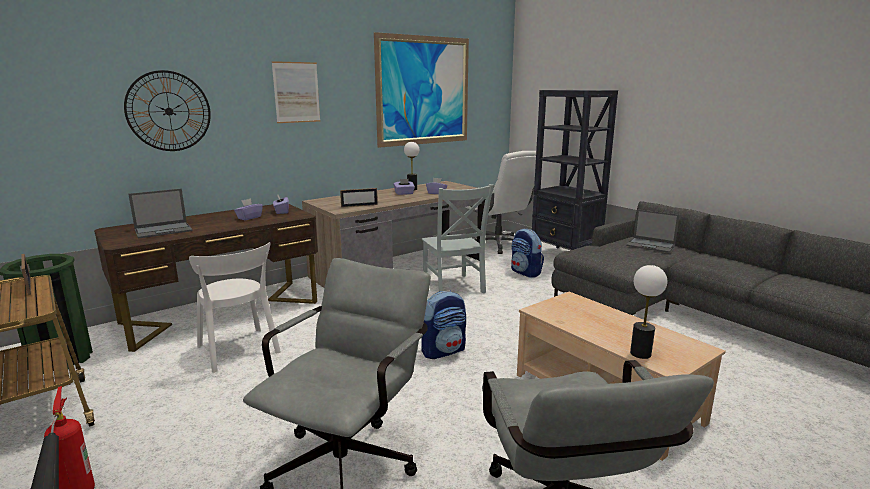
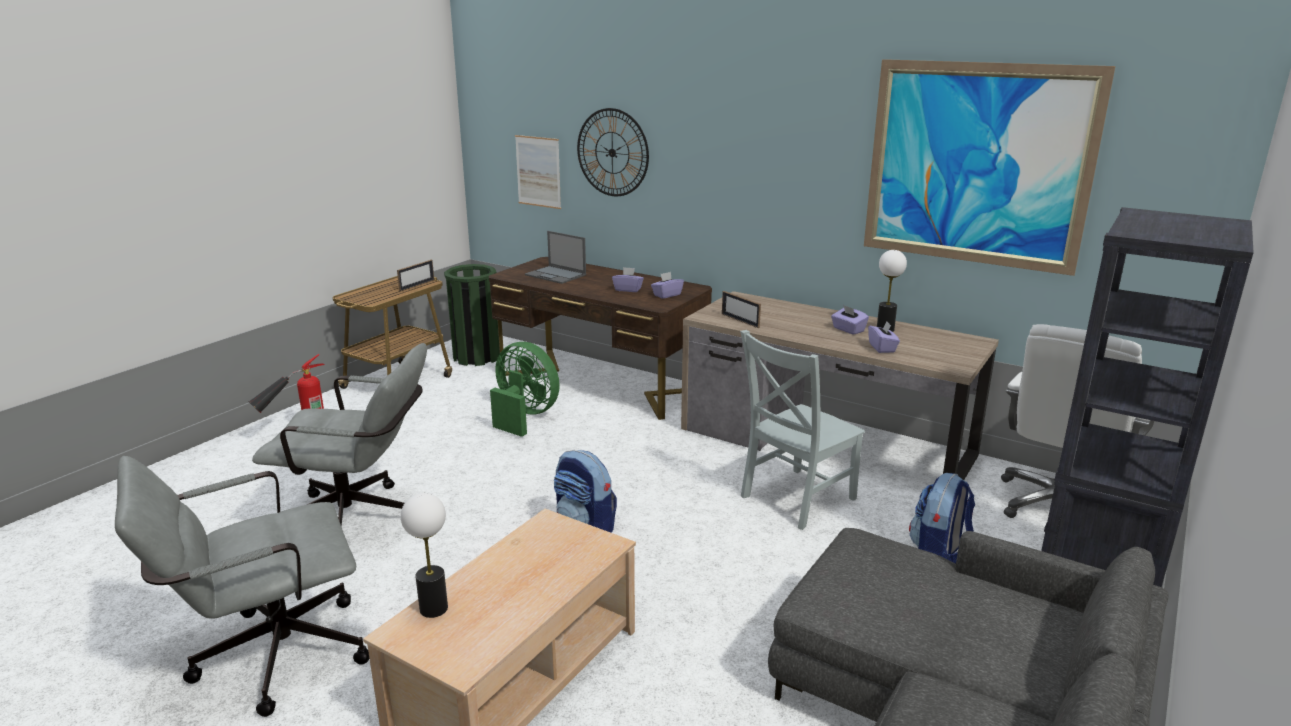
camera: 70 degrees right, 5 degrees up
(239, 351) = (524, 416): white chair -> green fan
(296, 92) = (748, 145): picture -> picture (538, 171)
(651, 245) = (999, 630): laptop -> none

